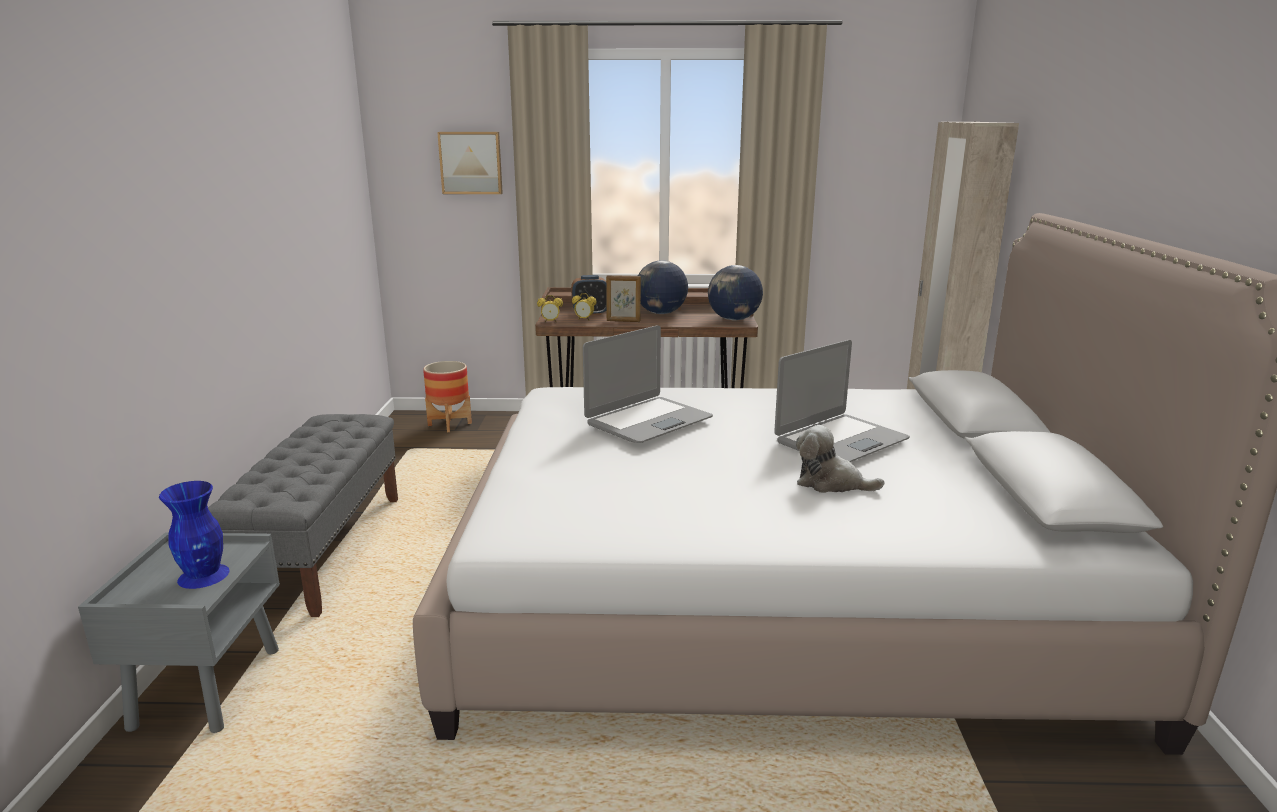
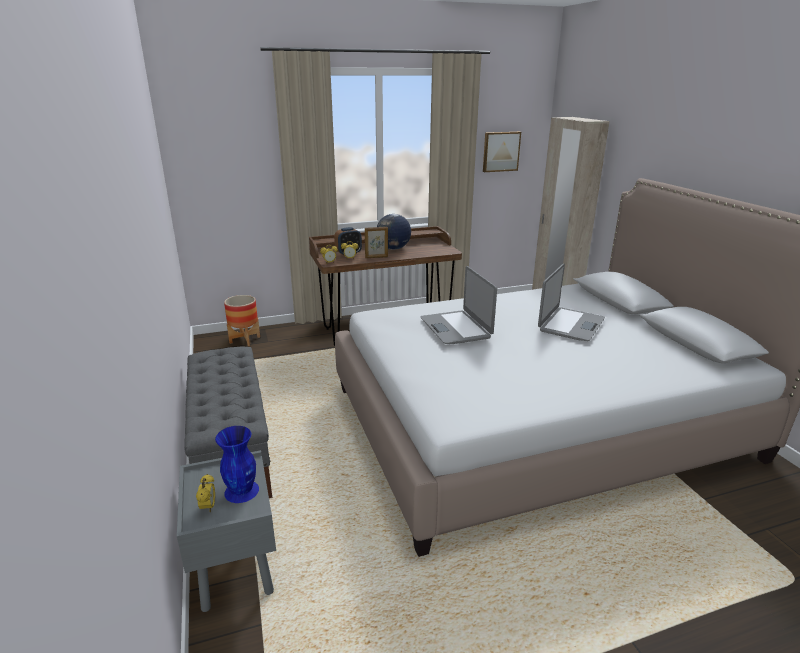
camera: 20 degrees left, 5 degrees up
(149, 585) = (208, 507): none -> alarm clock
(471, 163) = (244, 151): picture -> picture (500, 151)
(648, 421) = (456, 328): laptop -> laptop turned 135 degrees clockwise
(734, 319) = (443, 249): globe -> none
(831, 483) = (591, 353): plush toy -> none

